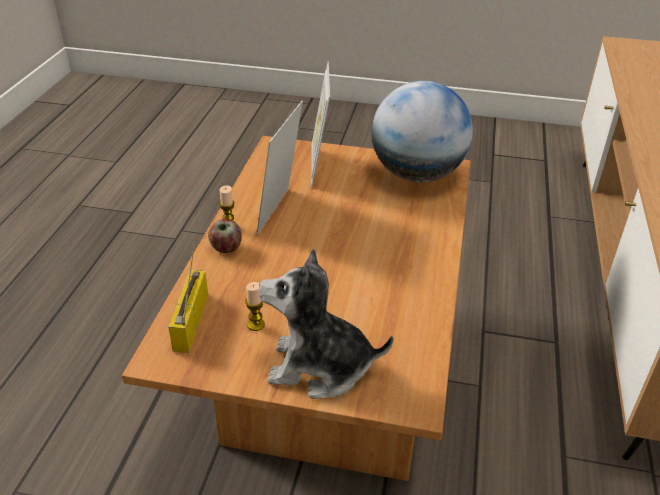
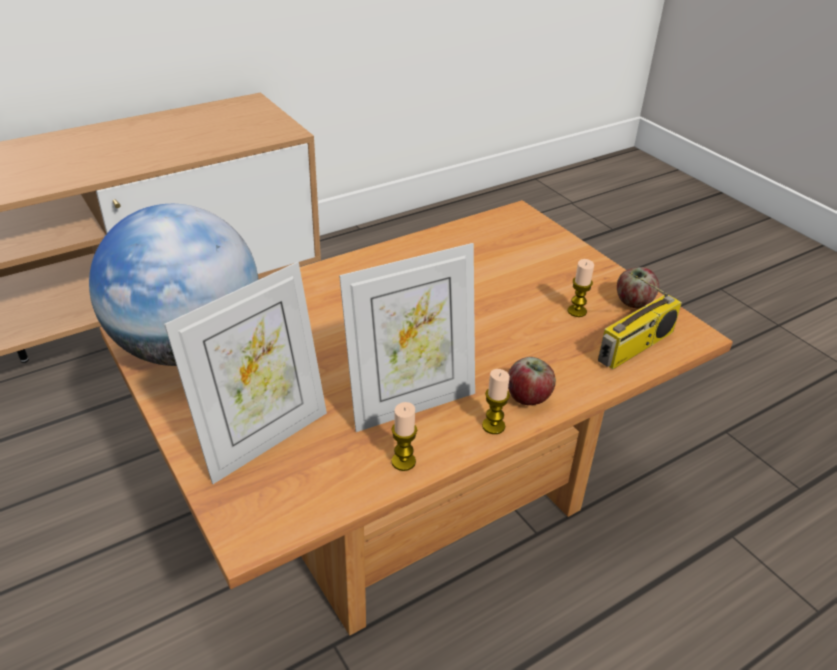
camera: 135 degrees left, 0 degrees up
(222, 361) = (633, 303): none -> apple
(251, 190) = (403, 461): none -> candle
(319, 367) = (558, 260): plush toy -> none

